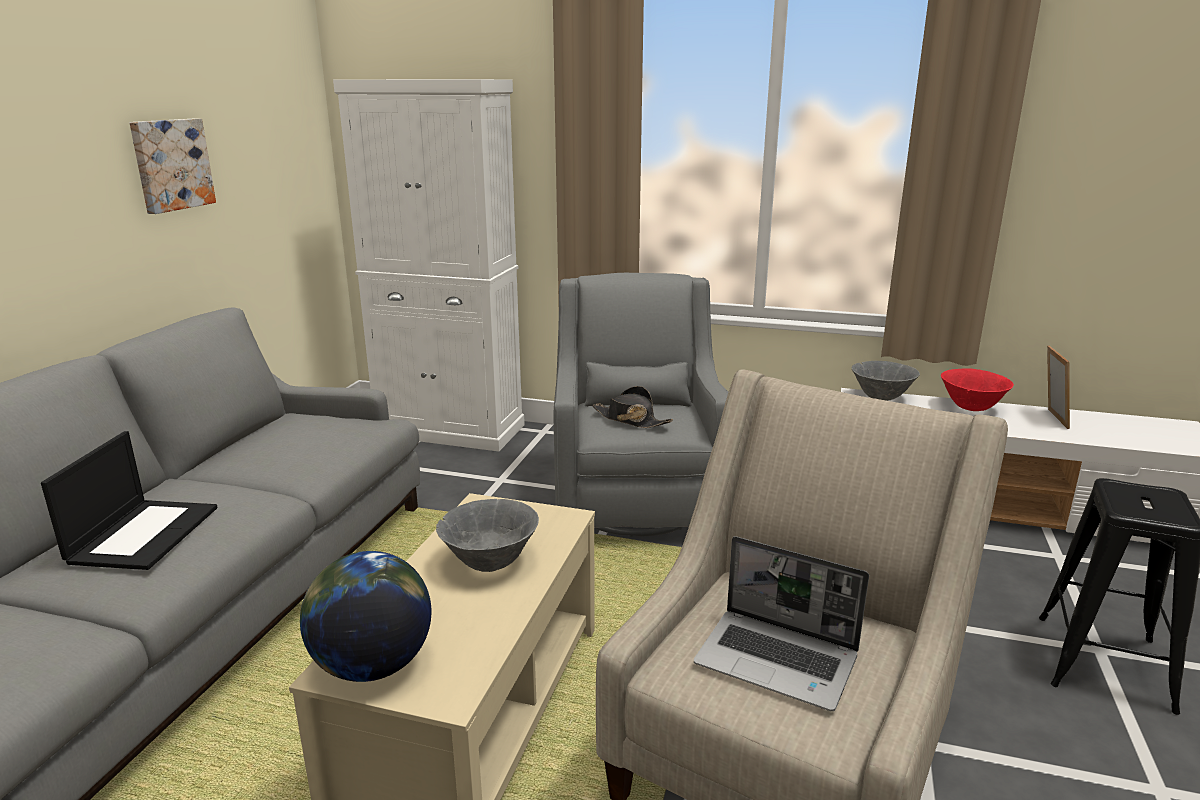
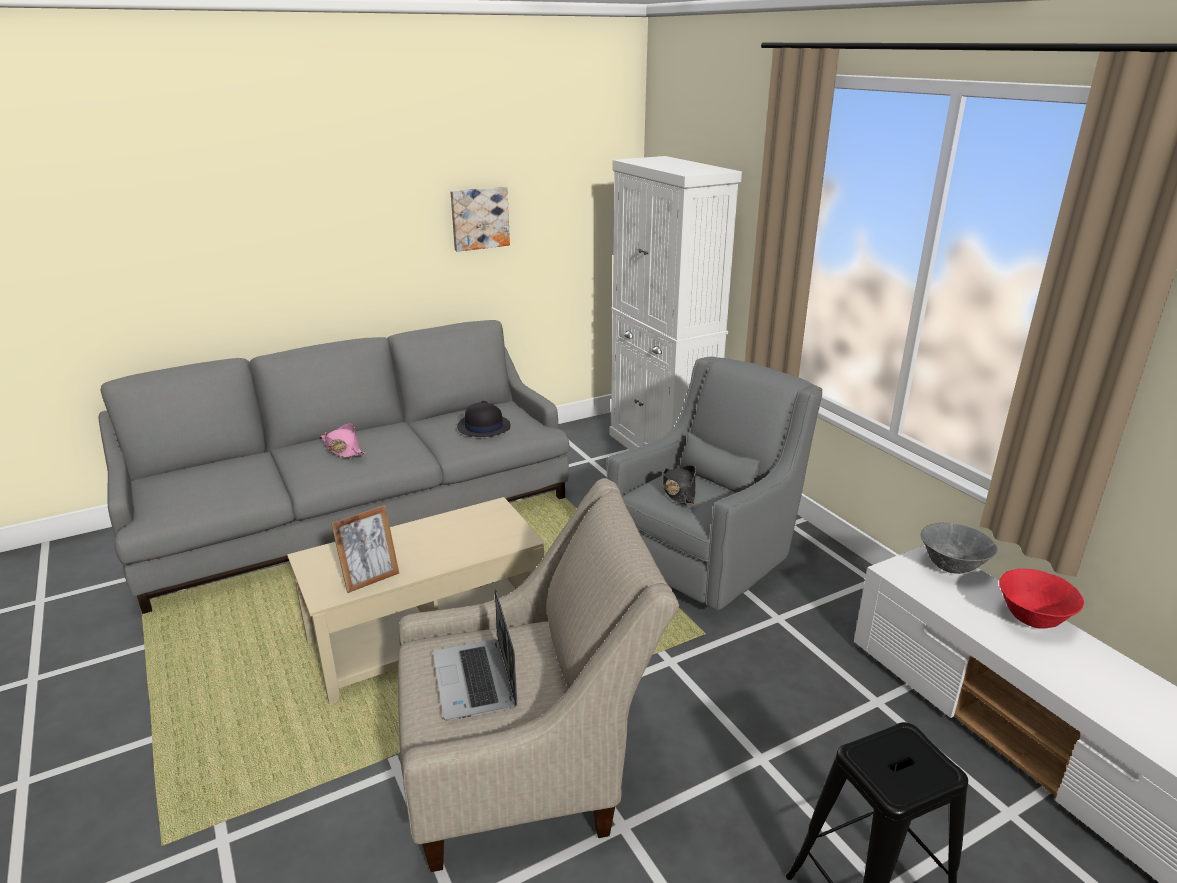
camera: 45 degrees right, 5 degrees up
(144, 533) = (342, 449): laptop -> pink hat
(313, 441) = (483, 427): none -> black hat
(372, 665) = (323, 564): globe -> none
(490, 563) = (443, 543): grey bowl -> none
(1051, 418) = (1108, 673): picture frame -> picture frame (370, 579)

